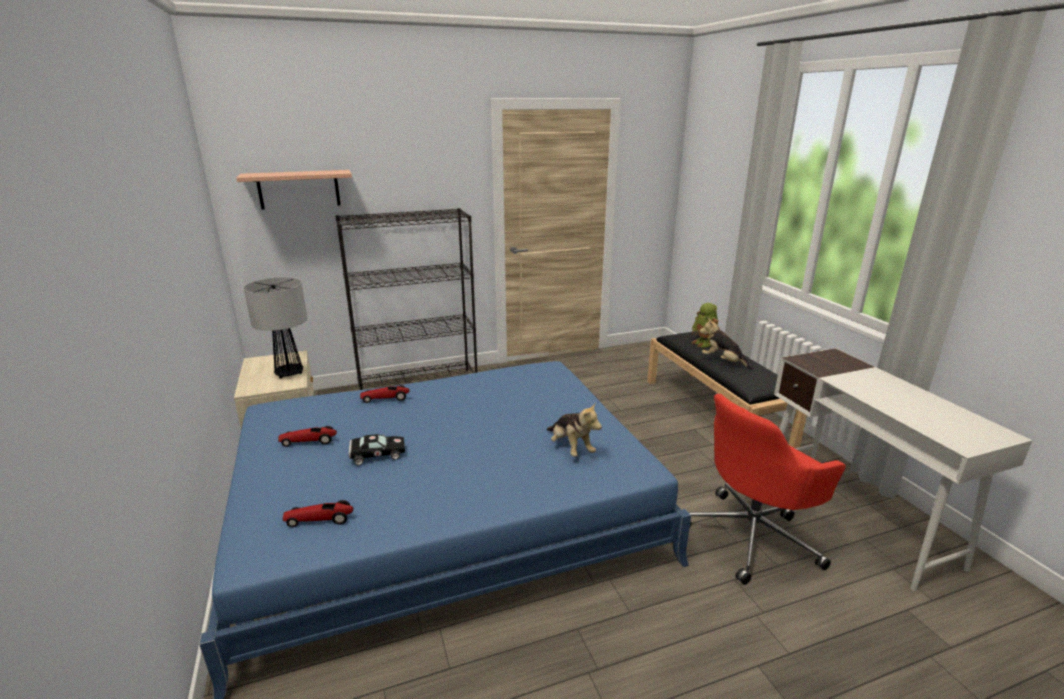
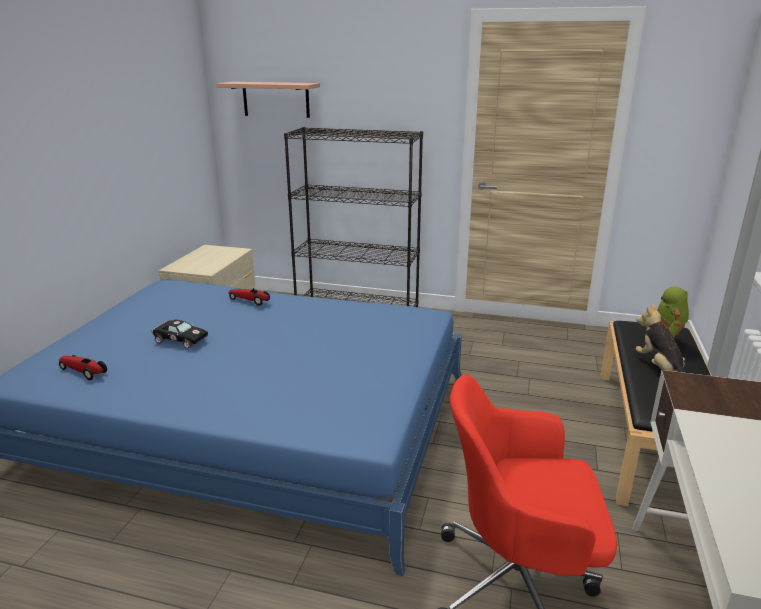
camera: 35 degrees right, 0 degrees up
(290, 373) = (215, 263): table lamp -> none
(309, 441) = (153, 314): toy car -> none
(571, 448) = (333, 391): plush toy -> none

